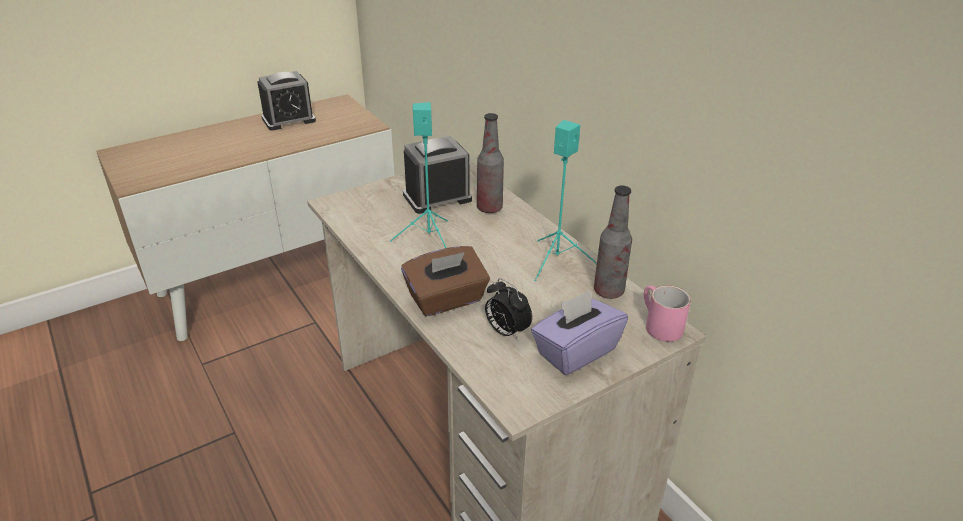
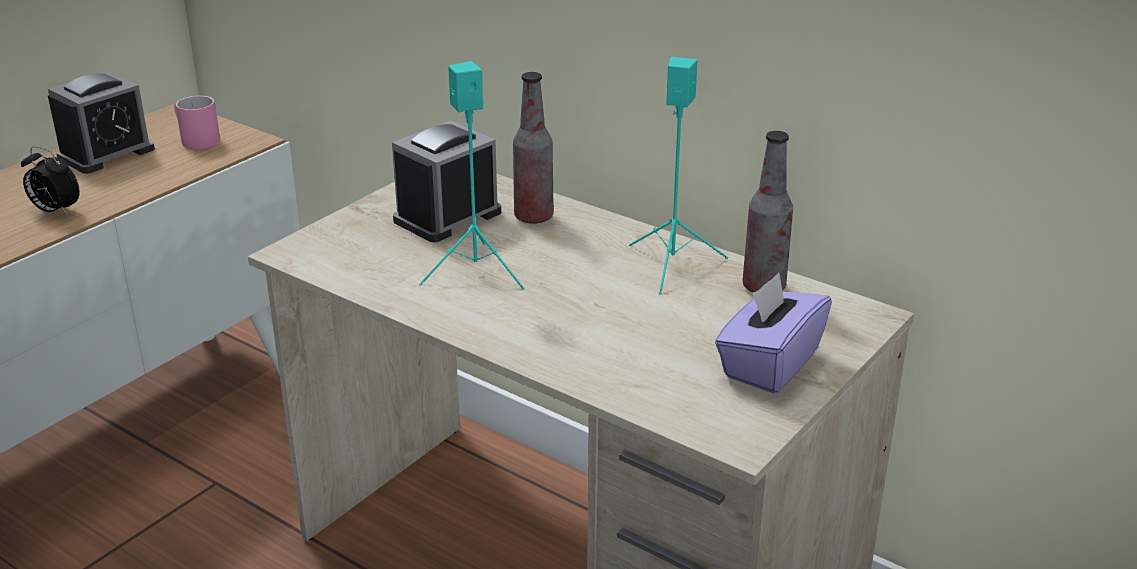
camera: 20 degrees left, 5 degrees down
(446, 300) = (556, 341): brown tissue box -> none
(506, 331) = (664, 361): alarm clock -> alarm clock (55, 211)
(658, 325) = (850, 313): pink mug -> pink mug (195, 140)

